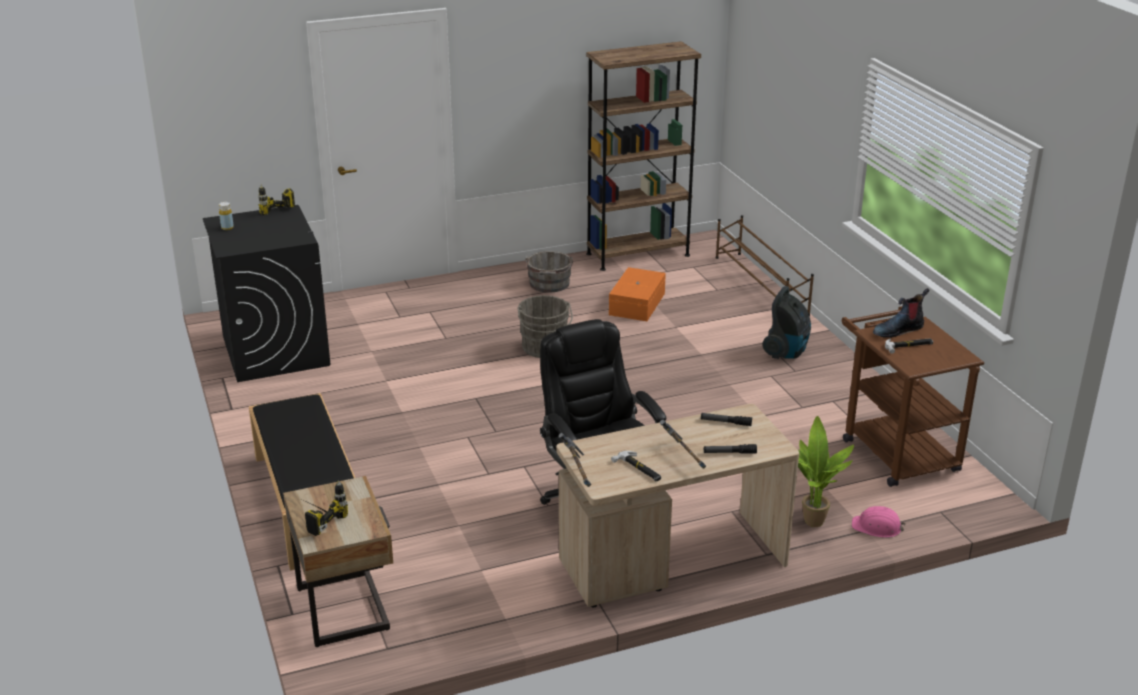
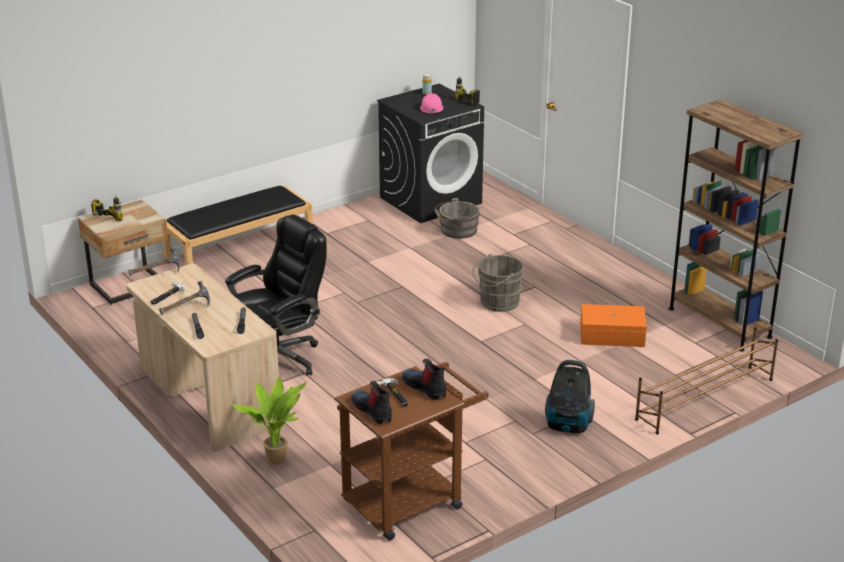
camera: 75 degrees right, 0 degrees up
(549, 285) = (618, 287): grey bucket -> grey bucket (456, 230)
(877, 527) = (279, 494): pink hard hat -> pink hard hat (431, 108)
(938, 360) = (373, 411): none -> boot

